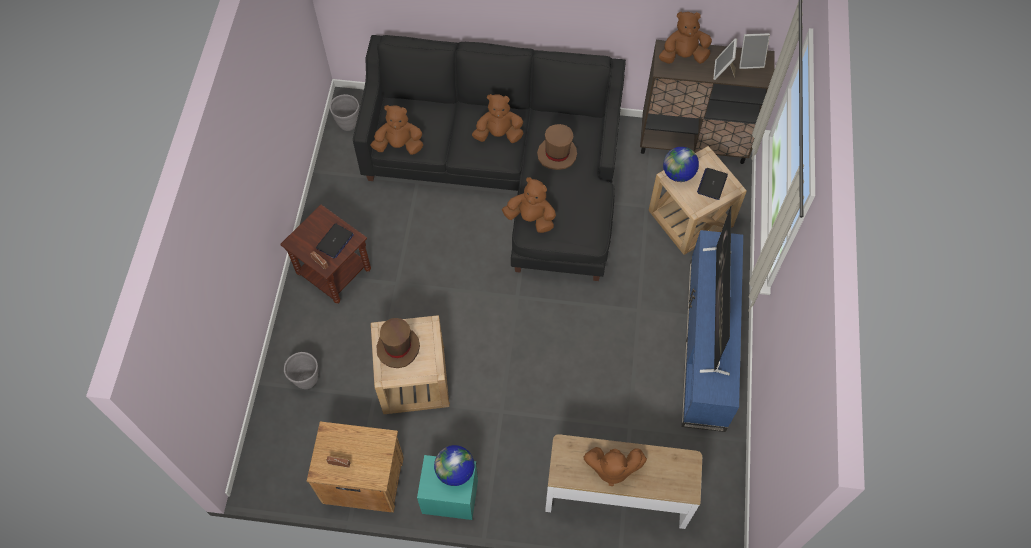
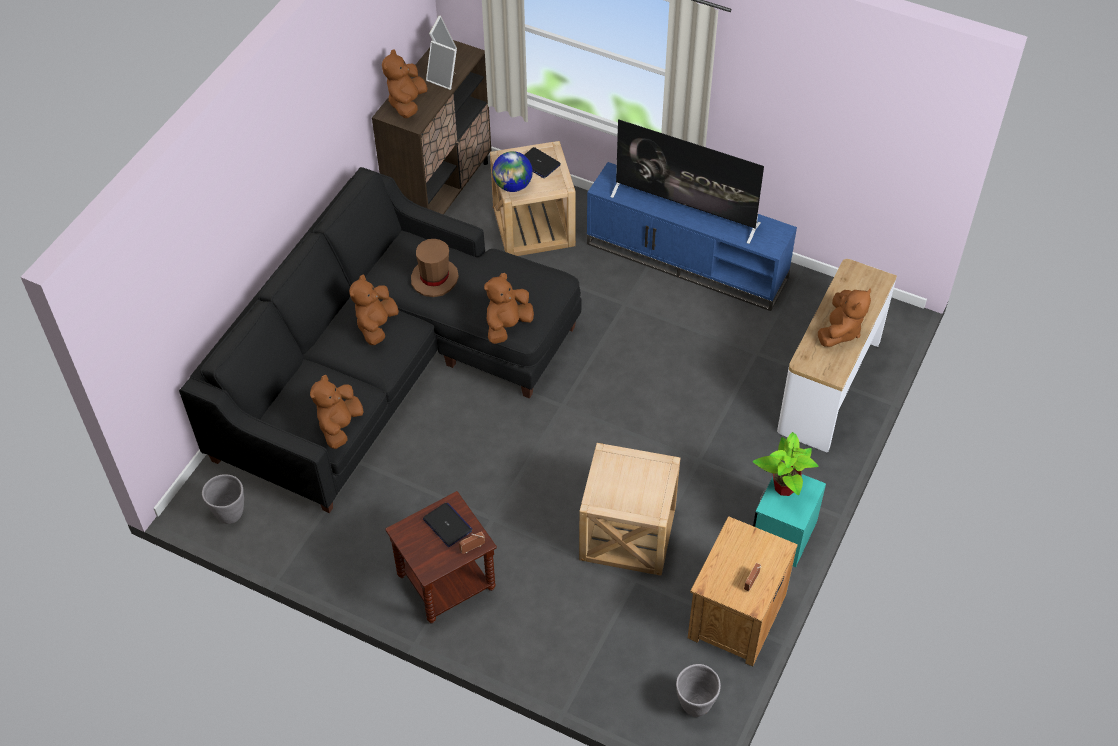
camera: 70 degrees left, 10 degrees down
(306, 380) = (585, 647): grey planter -> grey planter (695, 705)
(398, 347) = (623, 491): brown hat -> none
(455, 471) = (784, 486): globe -> potted plant

